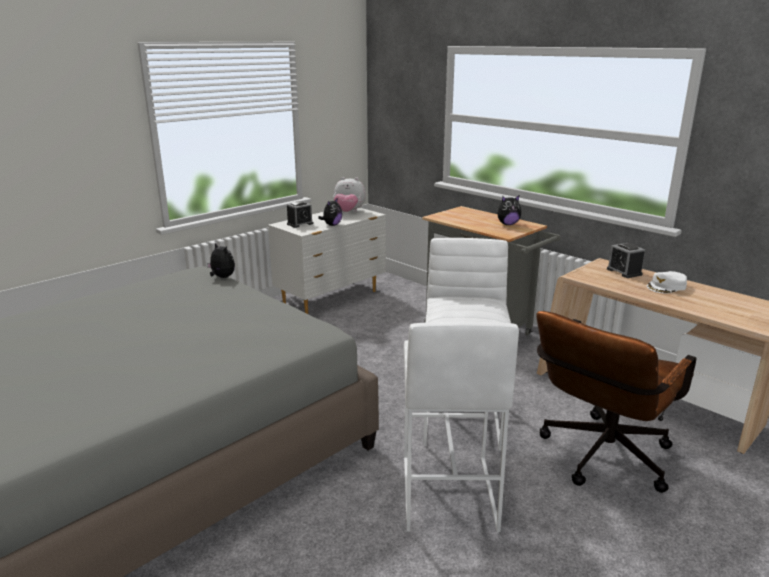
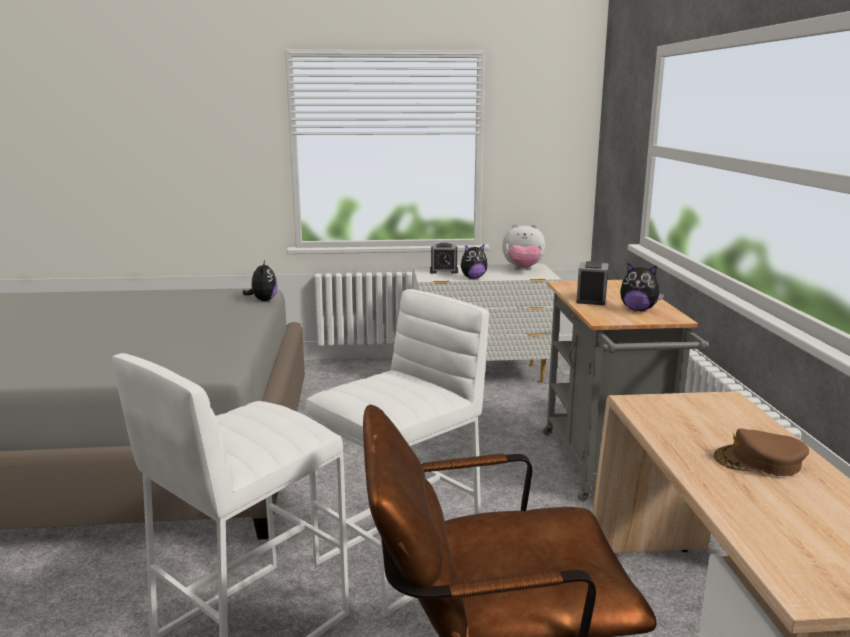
camera: 40 degrees right, 5 degrees down
(349, 212) = (523, 270): plush toy -> plush toy turned 45 degrees counterclockwise
(624, 272) = (731, 419): alarm clock -> alarm clock (591, 299)
(666, 287) = (759, 461): white cap -> brown cap

